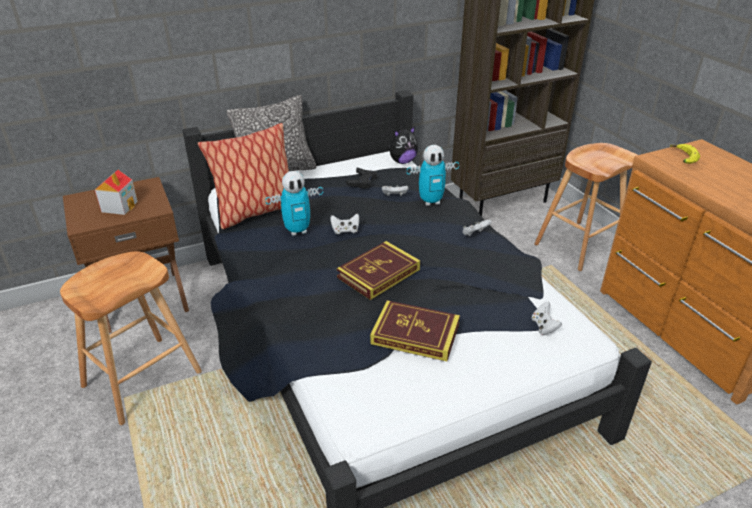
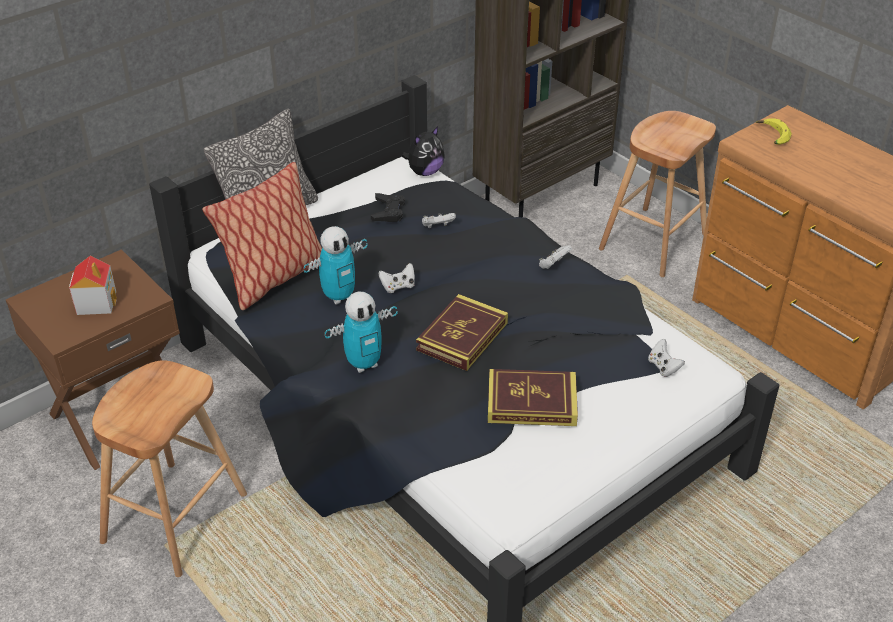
camera: 15 degrees left, 5 degrees up
(431, 202) = (485, 228): toy robot -> toy robot (364, 364)

